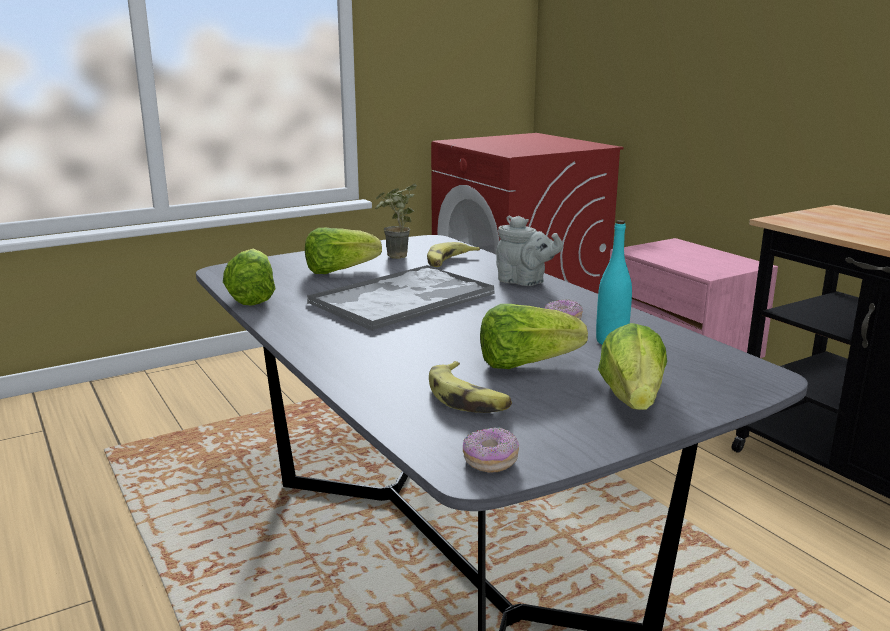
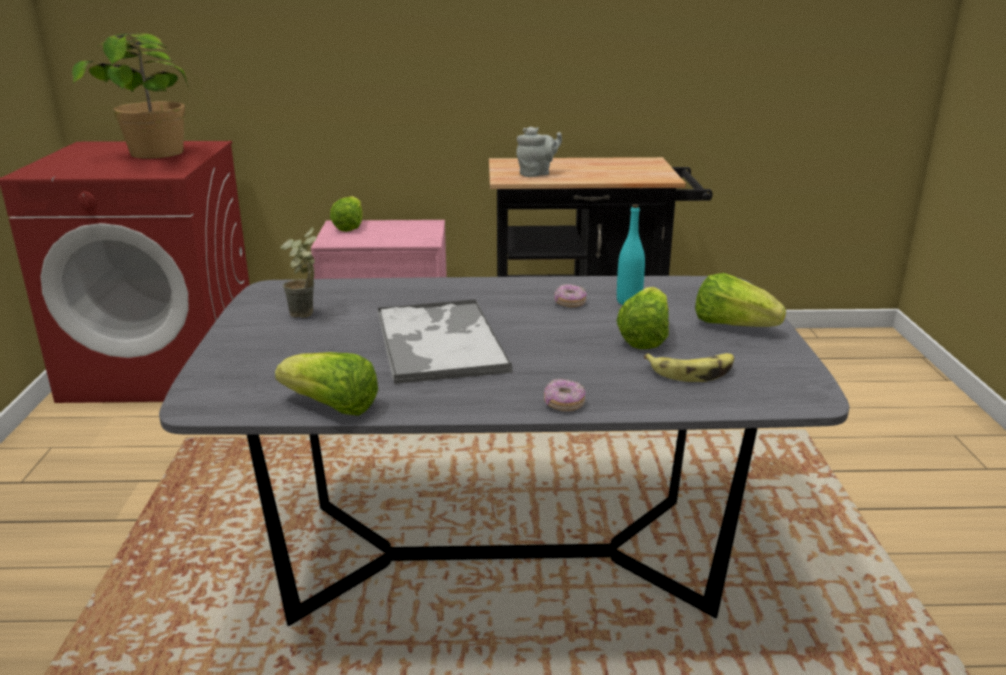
camera: 60 degrees left, 5 degrees up
(339, 271) = (307, 349): lettuce -> lettuce (349, 227)
(449, 262) = (359, 299): banana -> none
(490, 461) = (800, 391): donut -> donut (564, 404)
(524, 282) = (461, 289): grey teapot -> grey teapot (537, 174)
(533, 146) = (151, 159): none -> potted plant

